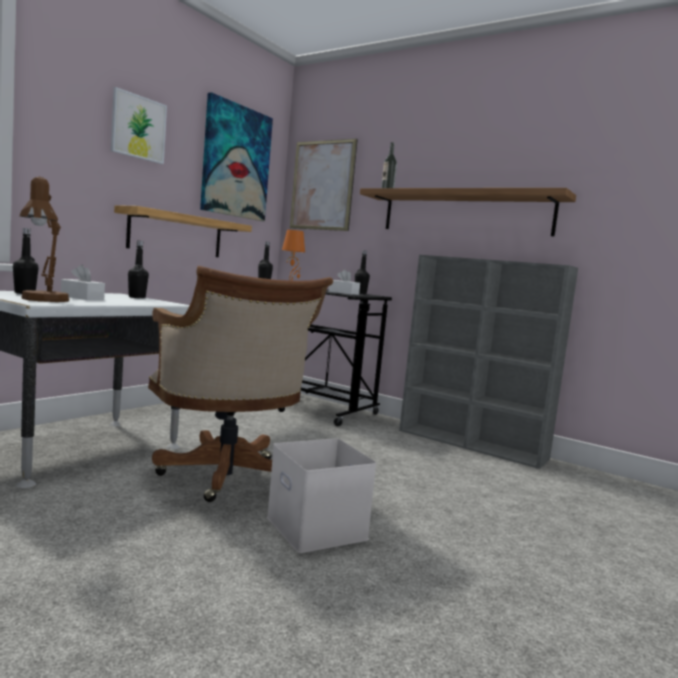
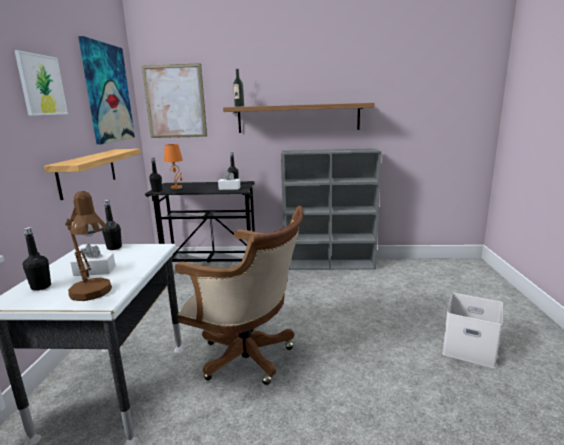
camera: 30 degrees left, 10 degrees up
(318, 528) = (344, 369): white storage box -> white storage box (471, 348)

